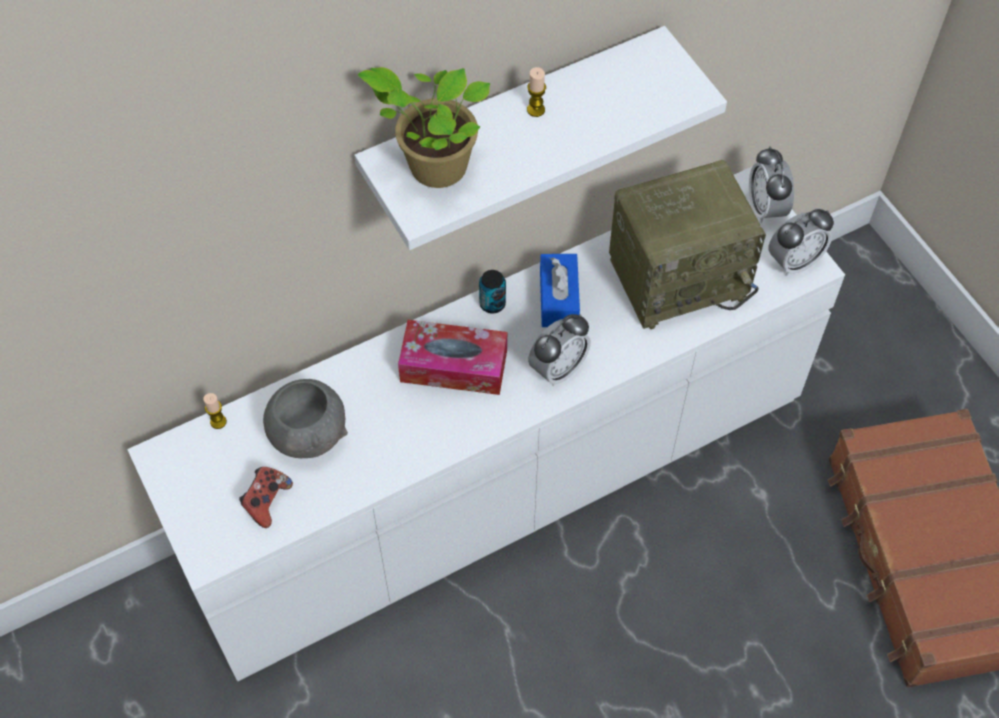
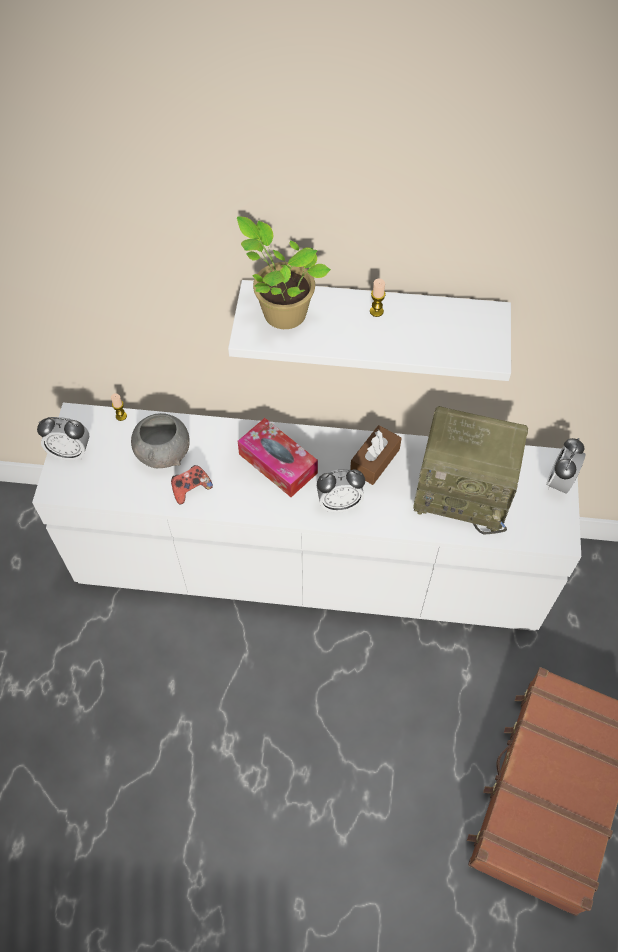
camera: 35 degrees right, 0 degrees up
(266, 501) = (110, 477): game controller -> game controller (191, 489)
(492, 304) = (331, 440): can -> none
(558, 298) = (375, 460): blue tissue box -> brown tissue box
(794, 261) = (551, 527): alarm clock -> alarm clock (70, 452)

